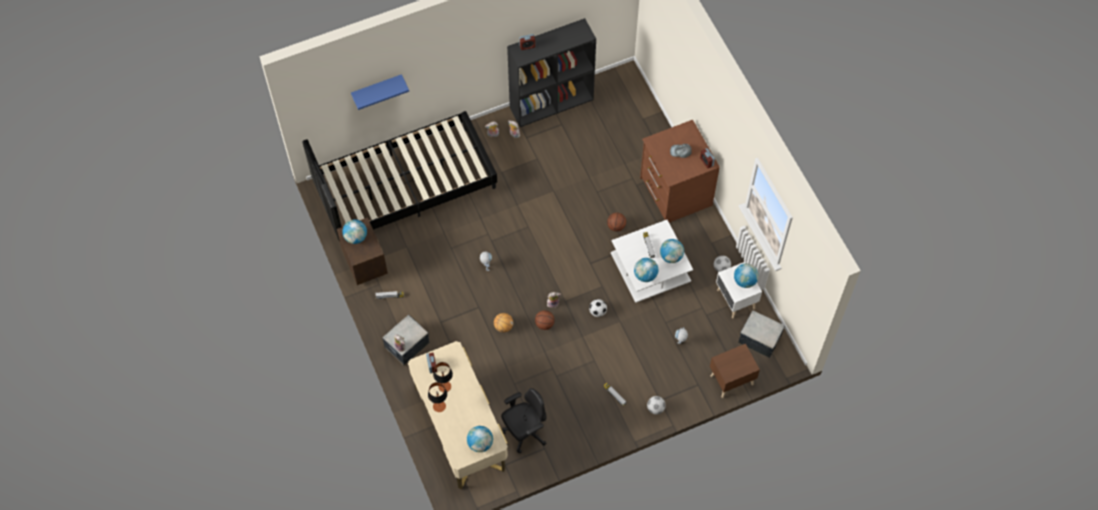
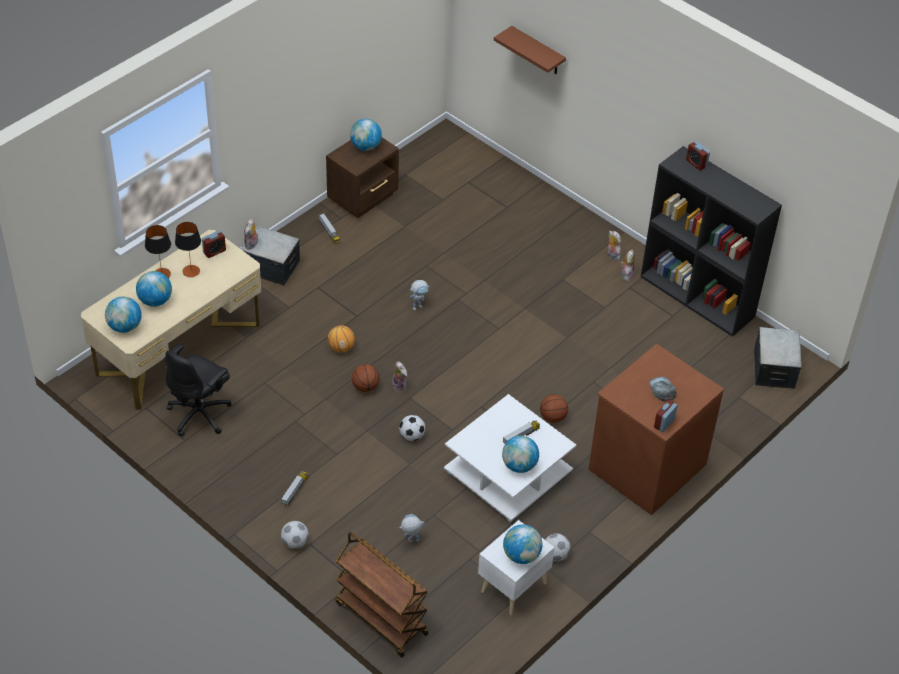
camera: 65 degrees right, 15 degrees down
(377, 88) = (537, 51): blue shelf -> brown shelf
(405, 186) = (488, 199): black bed -> none
(525, 432) = (200, 414): black office chair -> black office chair turned 90 degrees clockwise
(645, 275) = (473, 445): globe -> globe (155, 301)
(730, 380) = (380, 618): brown nightstand -> brown cart
(759, 339) = (464, 635): storage box -> storage box (774, 369)

